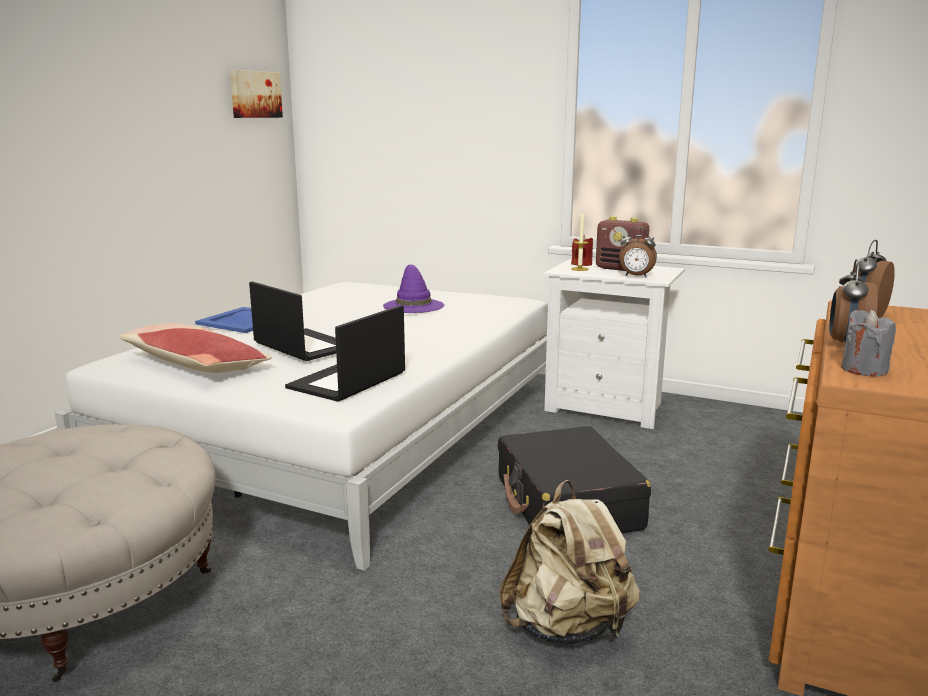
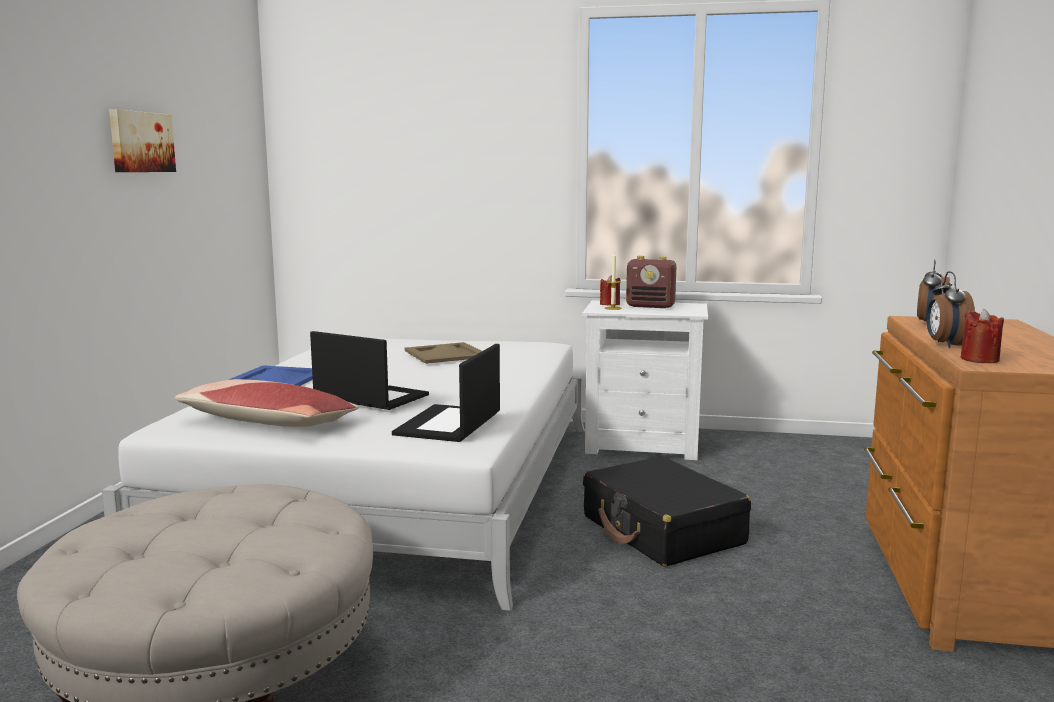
camera: 15 degrees left, 5 degrees down
(254, 94) = (236, 138): picture -> picture (140, 142)
(413, 305) = (445, 354): purple hat -> beige tray
(568, 628) = (733, 630): beige backpack -> none
(636, 276) = (672, 312): alarm clock -> none
(864, 370) = (979, 359): grey candle -> red candle

